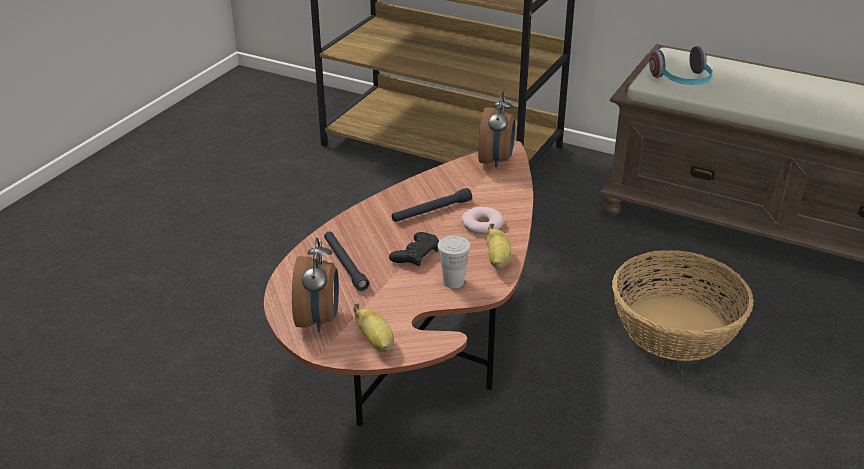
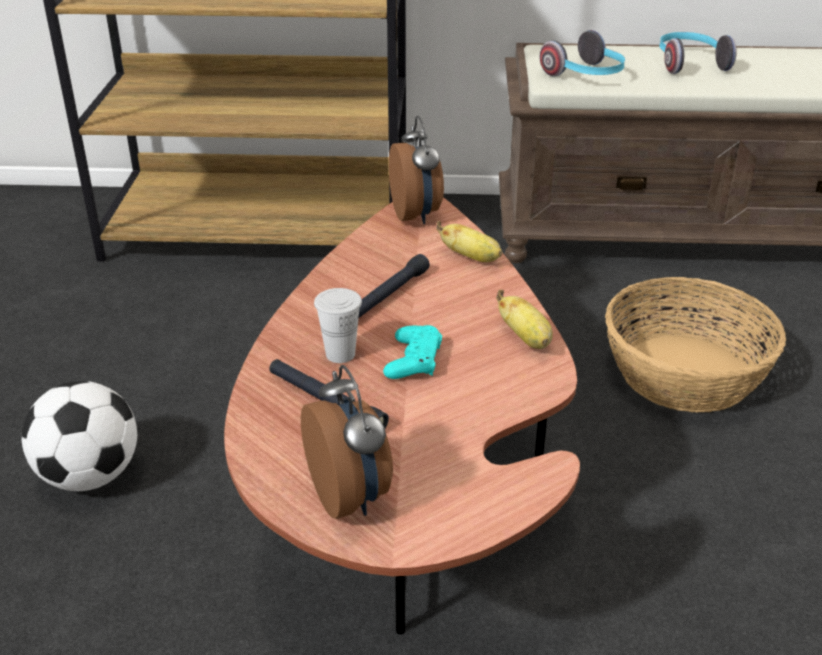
camera: 25 degrees left, 0 degrees up
(240, 281) = (90, 475): none -> football
(376, 342) = (461, 503): banana -> banana (471, 257)
(416, 255) = (413, 360): black game controller -> turquoise game controller
(453, 282) = (494, 383): white cup -> white cup (340, 354)
(482, 225) = (467, 298): donut -> none
(777, 87) = (689, 64): none -> headphones

